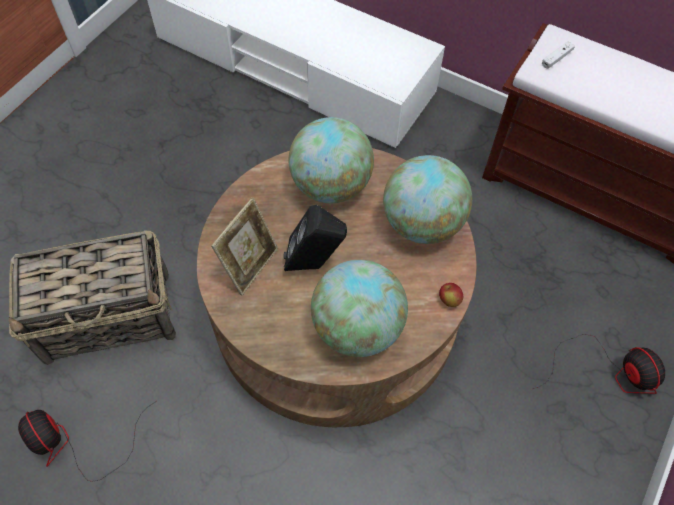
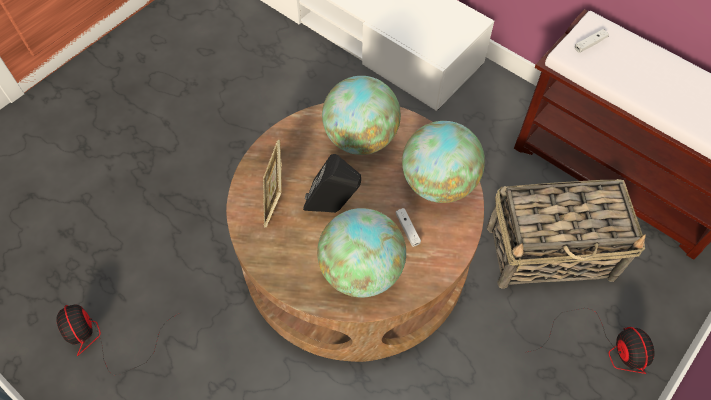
camera: 10 degrees right, 0 degrees up
(110, 316) = (153, 232): basket -> basket (551, 252)
(250, 265) = (275, 201): picture frame -> picture frame turned 135 degrees clockwise
(398, 277) = (407, 229): none -> white game controller
(449, 300) = (450, 257): apple -> none

